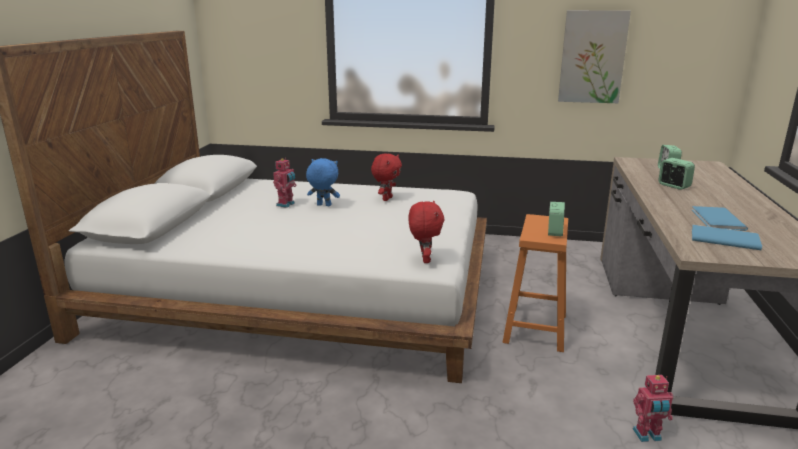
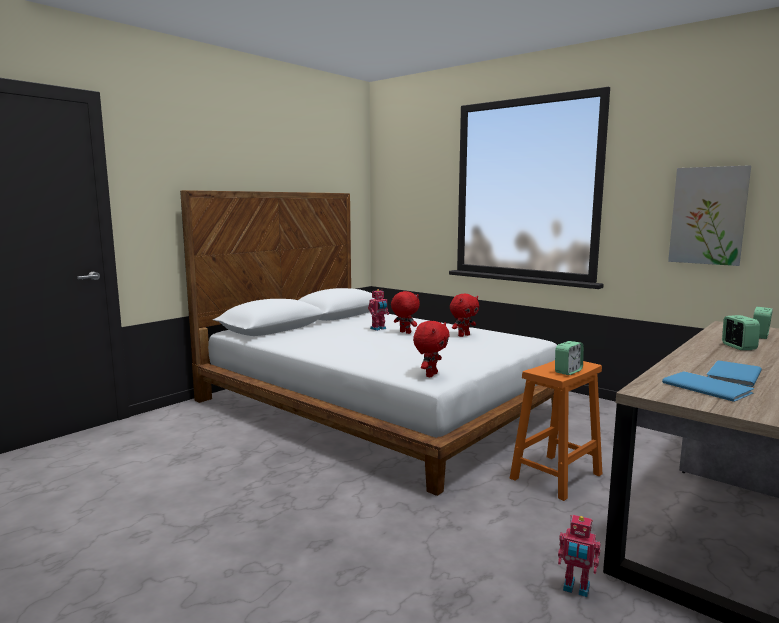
camera: 30 degrees right, 10 degrees down
(323, 205) = (404, 332): blue plush toy -> red plush toy

